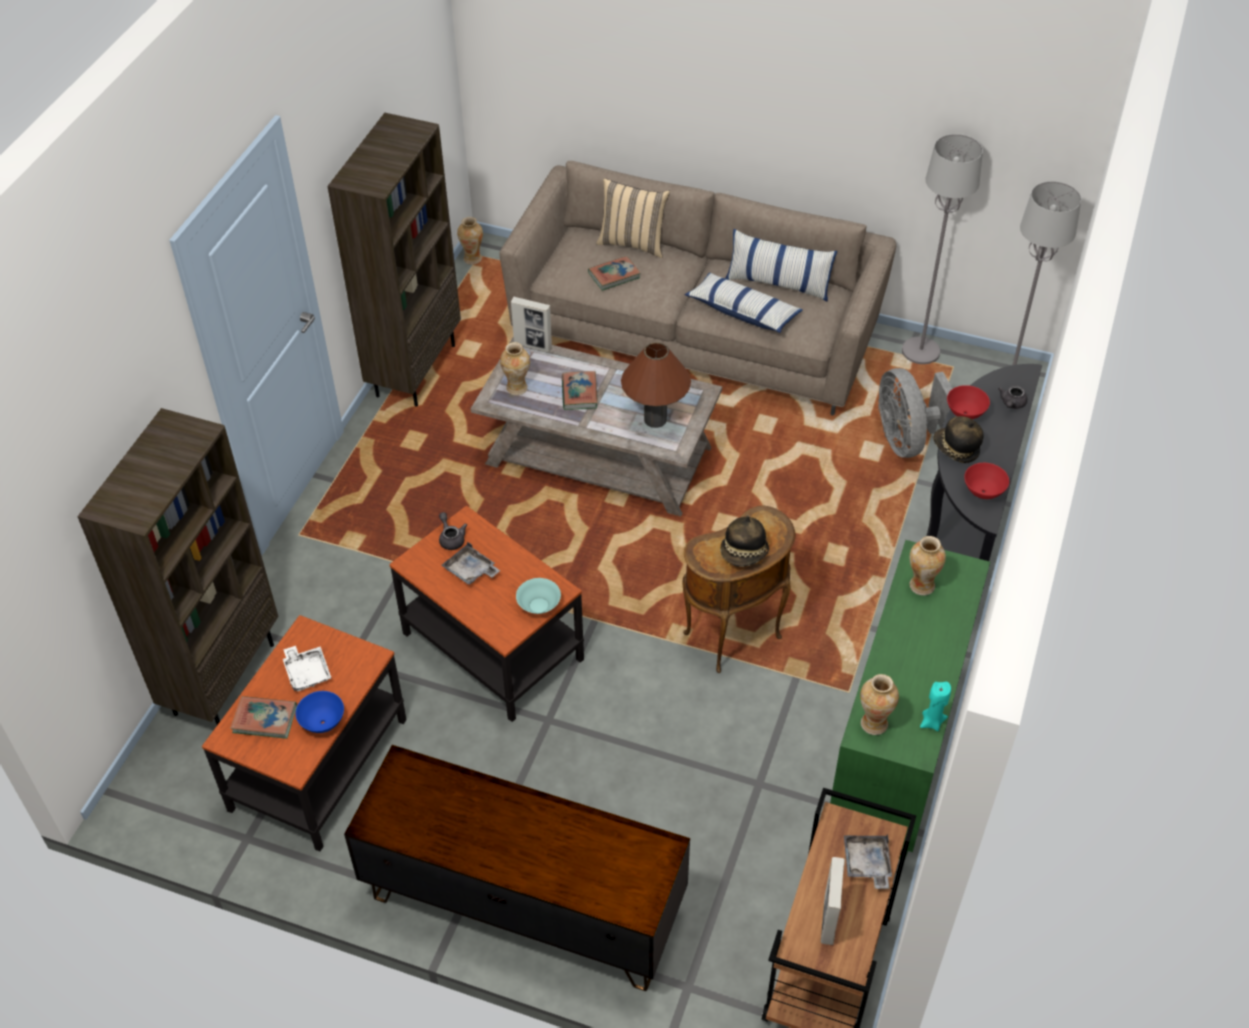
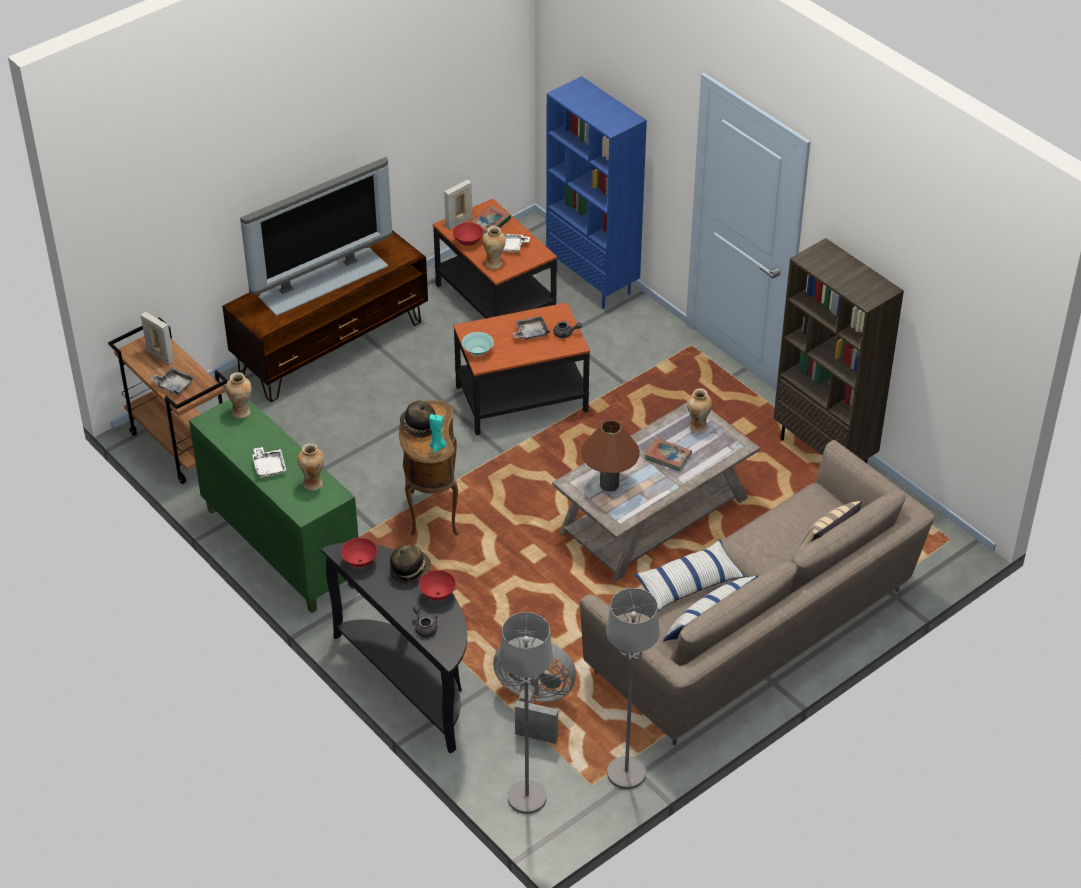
camera: 120 degrees right, 5 degrees down
(223, 677) = (593, 282): brown bookcase -> blue bookcase
(323, 722) = (468, 243): blue bowl -> red bowl
(472, 258) = (949, 534): vase -> vase (494, 264)
(517, 842) = (321, 279): none -> television
(533, 346) = (739, 452): picture frame -> picture frame (459, 222)
(614, 275) = (788, 526): book -> none
(932, 722) = (218, 436): turquoise candle -> turquoise candle (437, 447)
(933, 641) = (269, 466): none -> white tray

